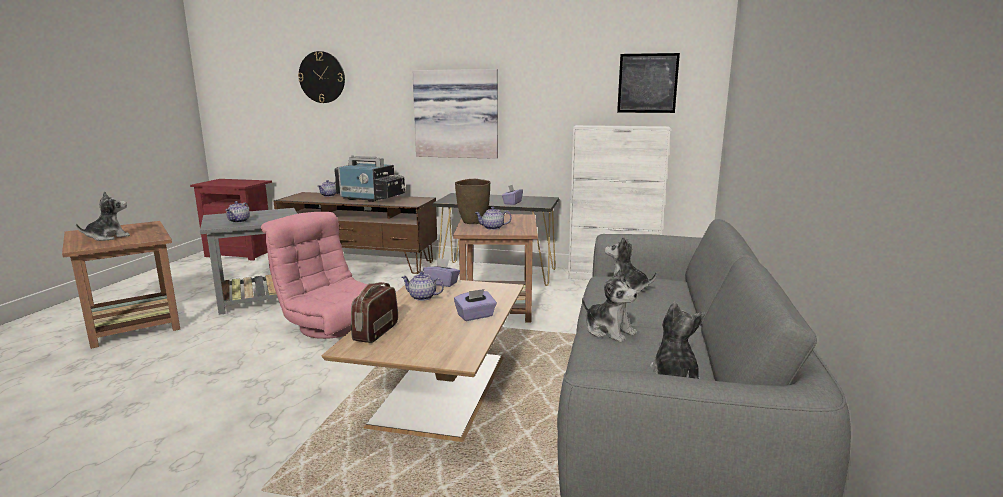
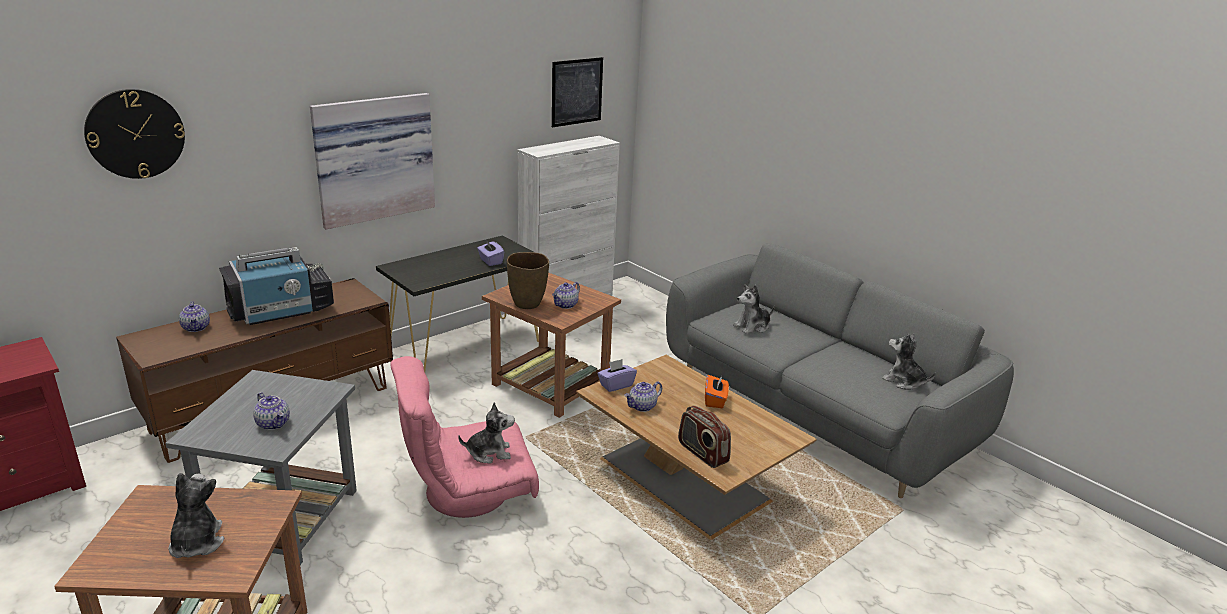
camera: 55 degrees left, 10 degrees up
(475, 316) = (715, 400): purple tissue box -> orange tissue box
(609, 331) = (818, 367): plush toy -> plush toy (489, 453)

